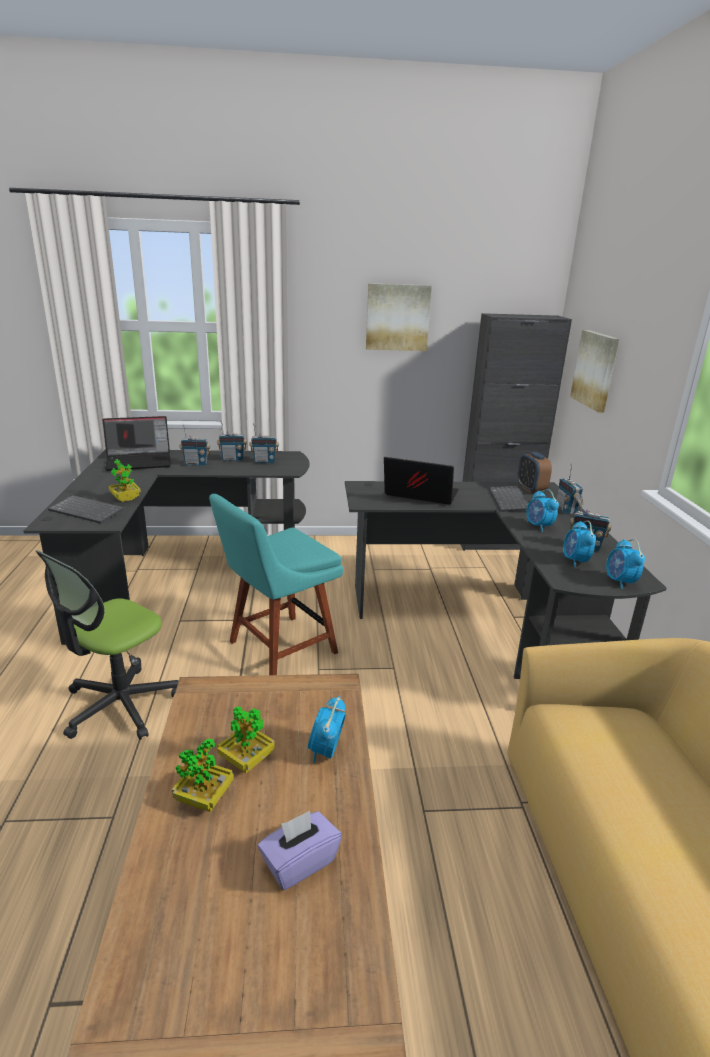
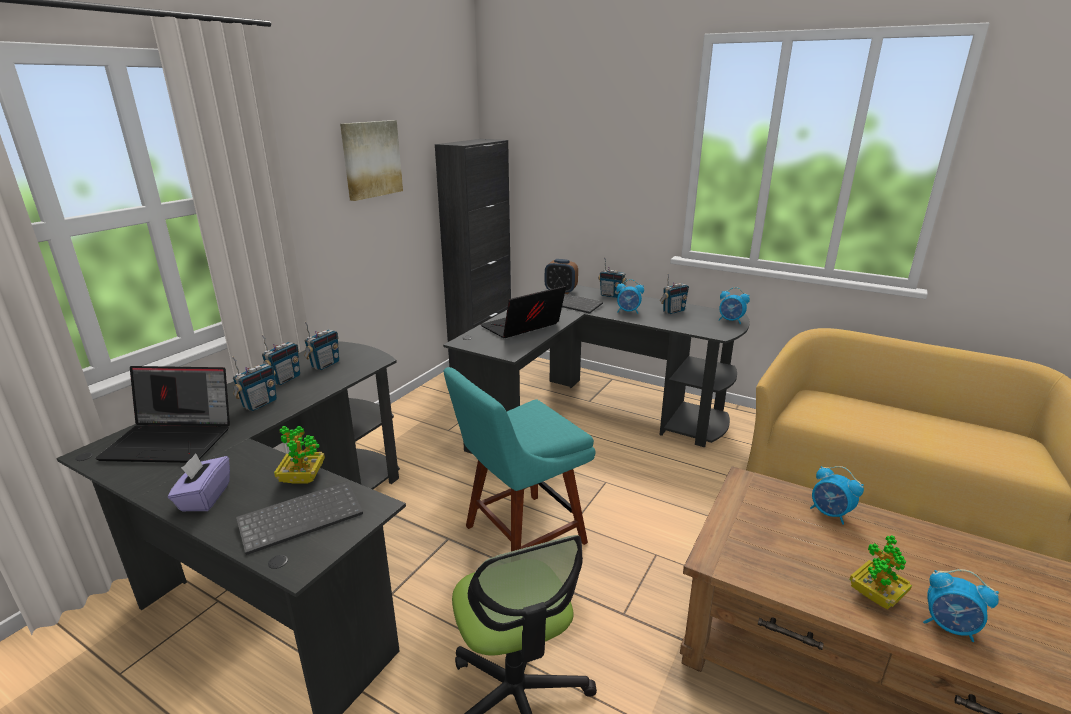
camera: 55 degrees left, 0 degrees up
(140, 461) = (173, 440): laptop -> laptop turned 75 degrees clockwise
(246, 760) = (831, 558): potted plant -> none
(278, 649) = (520, 537): turquoise chair -> turquoise chair turned 60 degrees clockwise
(299, 862) = (953, 565): purple tissue box -> purple tissue box (204, 497)
(575, 561) = (692, 321): alarm clock -> alarm clock (949, 627)
(596, 370) = (559, 179): picture -> none

